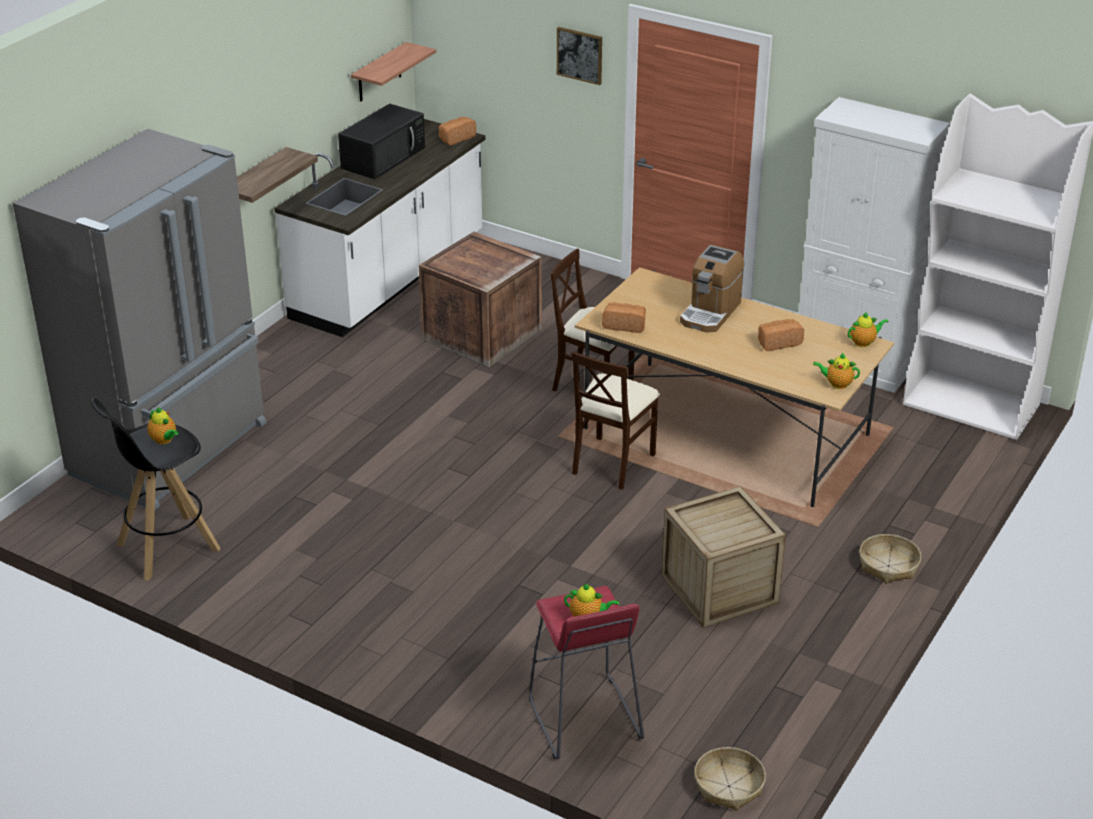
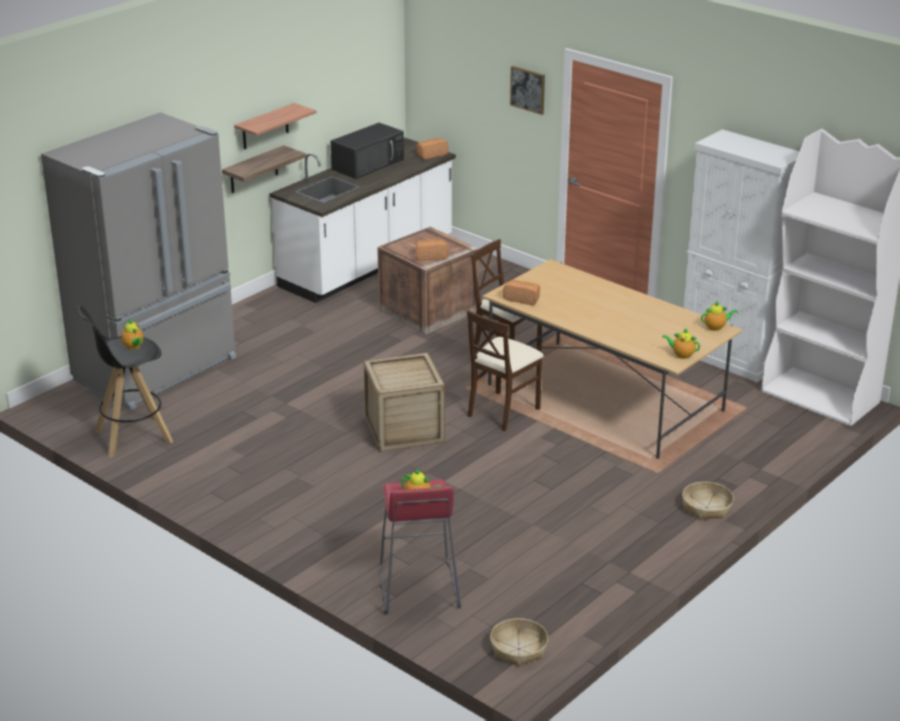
camera: 10 degrees right, 5 degrees down
(379, 73) = (372, 97): shelf -> shelf (265, 127)
(710, 312) = (596, 296): coffee machine -> none
(719, 589) = (559, 510): crate -> crate (404, 430)
(778, 343) = (644, 322): bread -> bread (431, 256)

